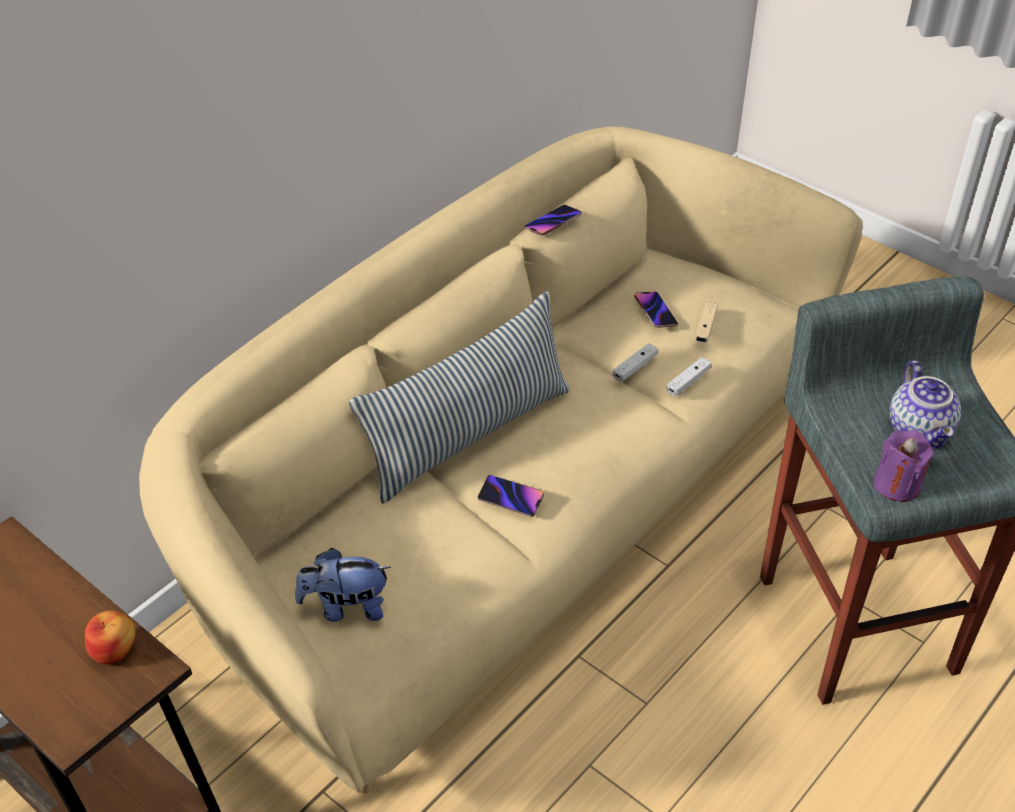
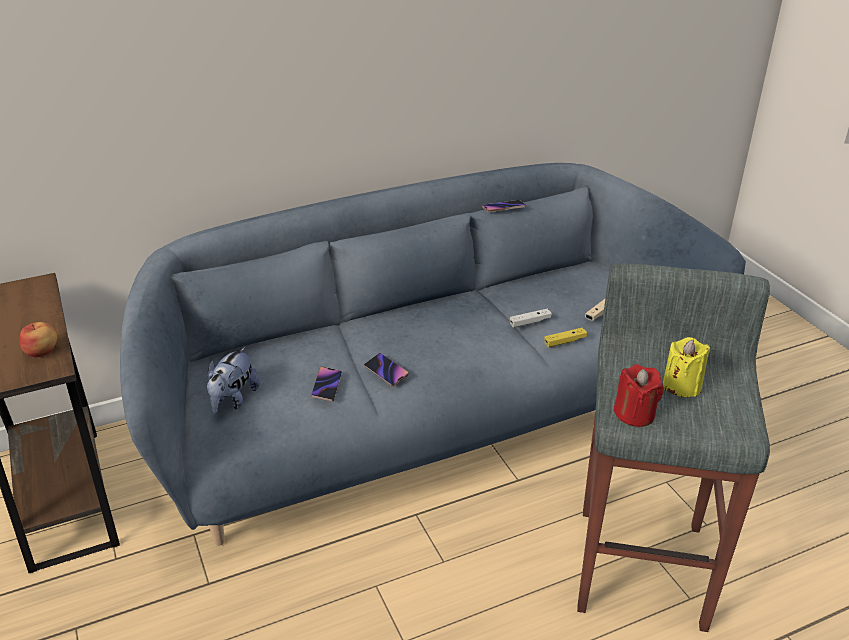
camera: 25 degrees right, 10 degrees down
(346, 607) = (233, 400): plush toy -> plush toy turned 90 degrees counterclockwise
(468, 435) = (385, 328): pillow -> none
(509, 521) = (425, 418): beige sofa -> blue sofa
(655, 312) = (568, 294): phone -> phone (326, 386)
(688, 381) = (565, 341): white game controller -> yellow game controller
(897, 485) = (634, 414): purple candle -> red candle
(921, 430) = (682, 386): teapot -> yellow candle

